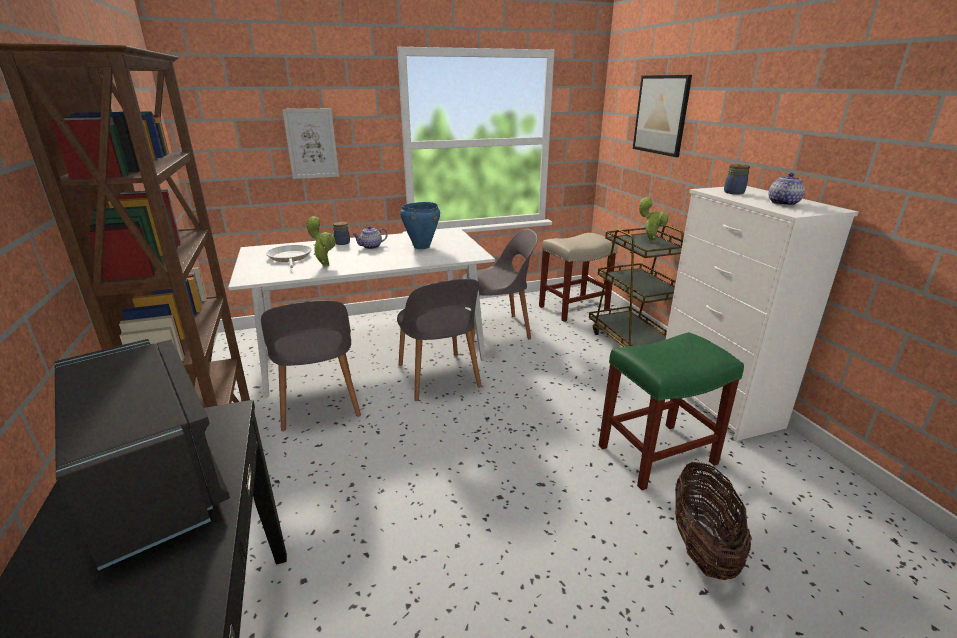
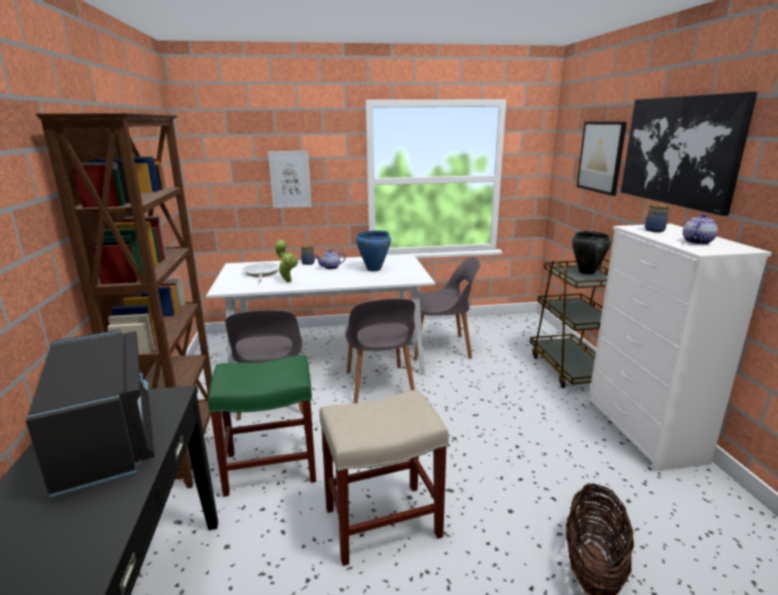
camera: 10 degrees right, 5 degrees down
(574, 308) = (520, 332): beige stool -> beige stool (384, 521)
(650, 240) = (586, 272): potted plant -> black cooking pot
(657, 454) = (569, 475): green stool -> green stool (272, 466)
(754, 106) = (679, 151): none -> picture

